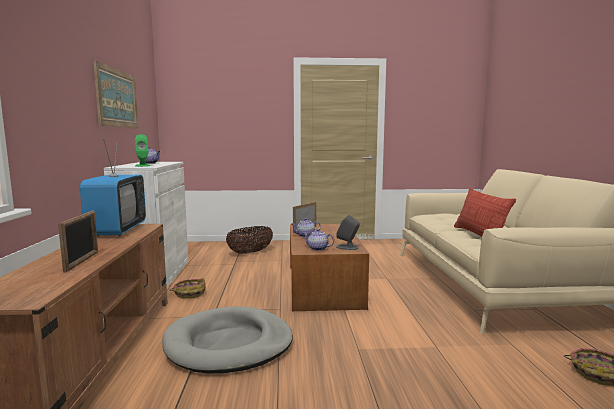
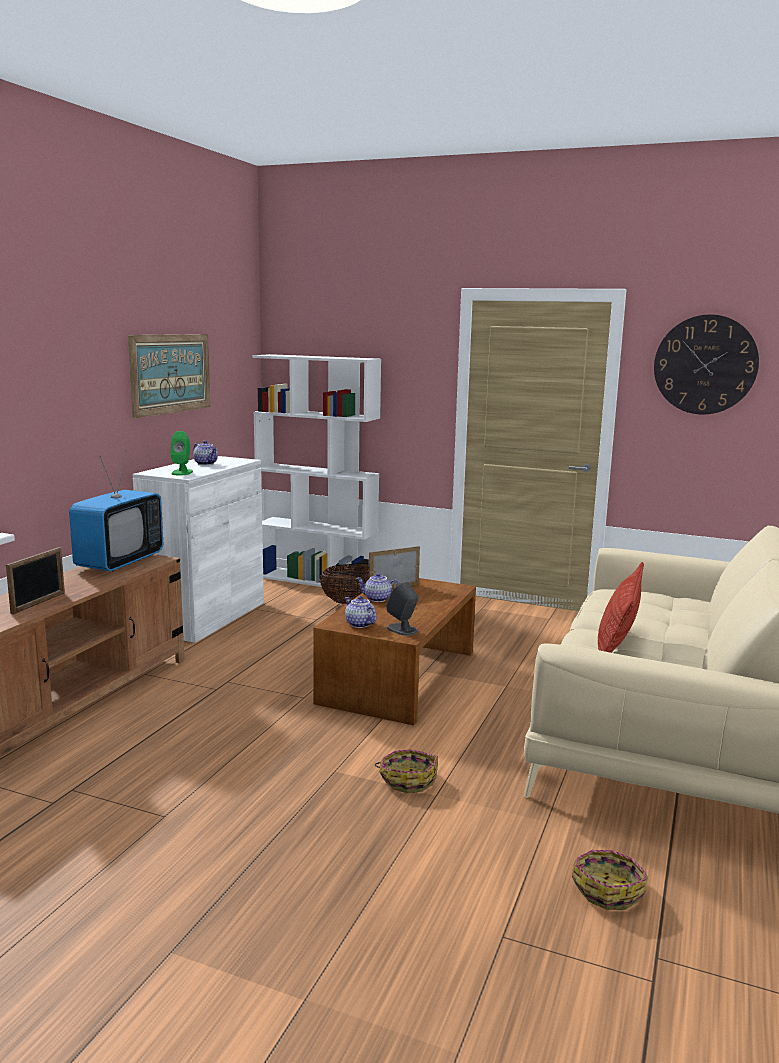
camera: 25 degrees right, 5 degrees up
(189, 293) = (220, 652): basket -> basket (408, 779)
(210, 245) = (317, 580): none -> white bookcase
(229, 344) = (200, 726): grey dog bed -> none
(428, 98) = (705, 365): none -> wall clock

